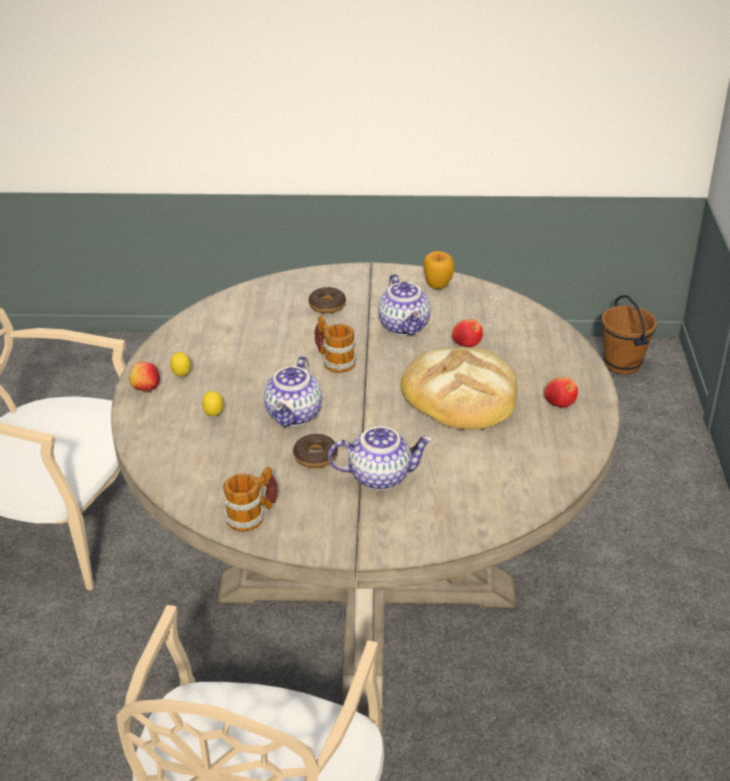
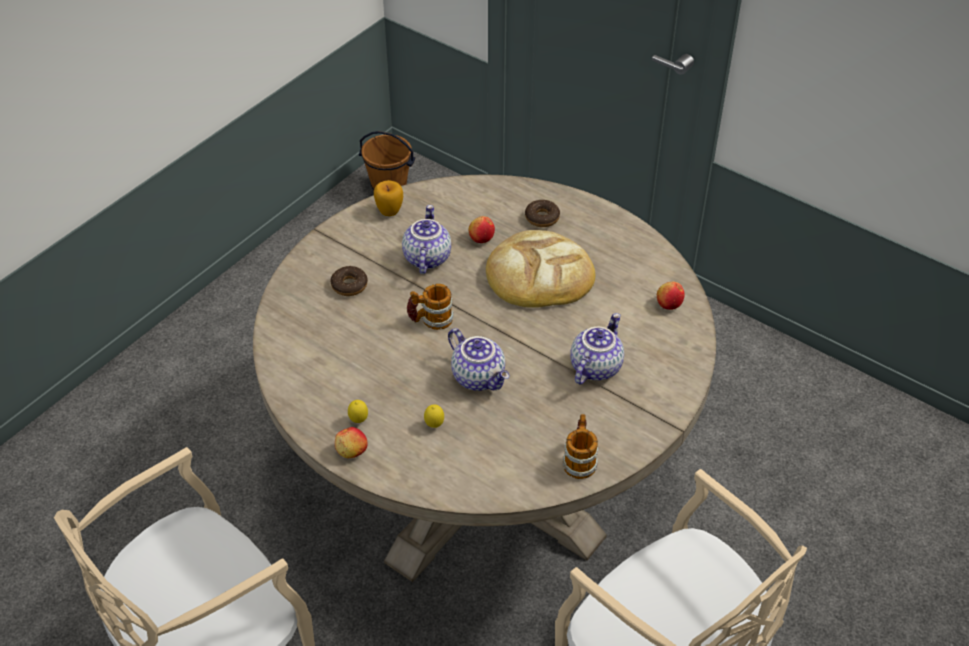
camera: 55 degrees left, 10 degrees up
(315, 456) = (541, 390): donut -> donut (542, 218)
(405, 326) = (426, 258): teapot -> teapot turned 105 degrees counterclockwise
(560, 402) = (595, 233): apple -> apple (669, 303)

